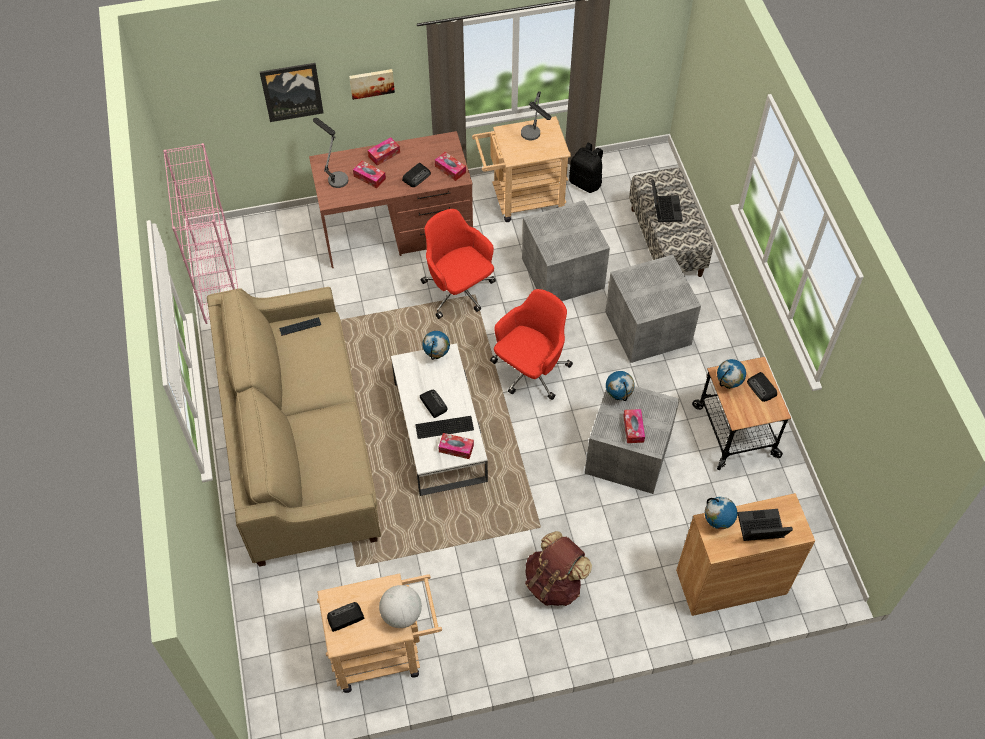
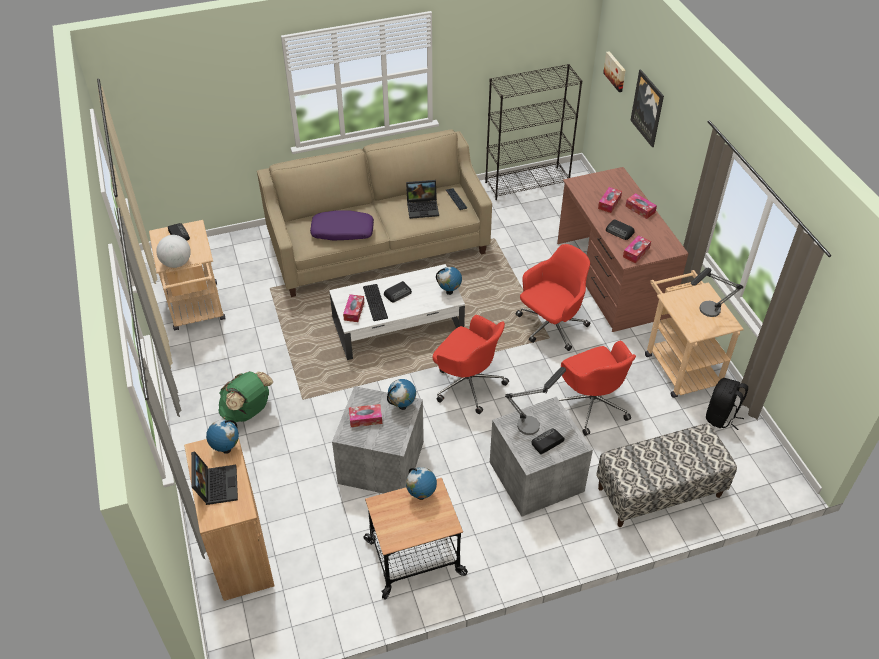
camera: 85 degrees right, 10 degrees down
(218, 282) = (527, 183): pink bookcase -> black bookcase
(335, 176) = (604, 183): table lamp -> table lamp (533, 422)
(338, 446) = (342, 232): none -> purple pillow
(371, 83) = (681, 154): picture -> picture (615, 71)
(554, 583) = (248, 411): brown backpack -> green backpack
(564, 273) = (591, 403): grey storage box -> red office chair
(664, 208) = (668, 451): laptop -> laptop (423, 207)
(762, 388) = (419, 527): radio -> radio (547, 442)

